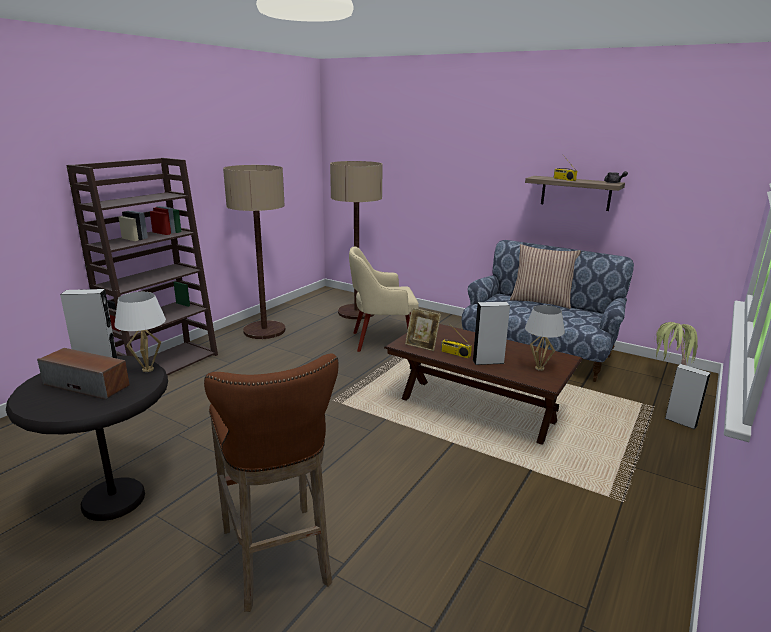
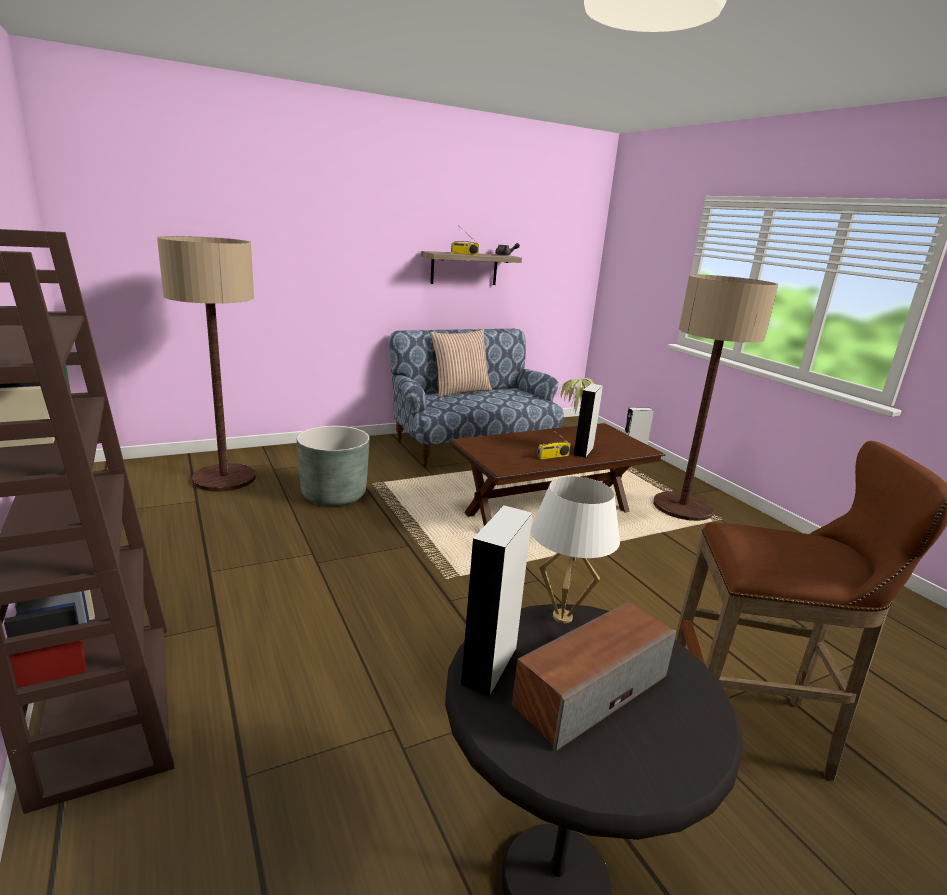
camera: 60 degrees left, 0 degrees up
(264, 330) = (151, 559): floor lamp -> floor lamp (682, 507)
(382, 340) = (334, 495): beige armchair -> grey planter
(422, 345) = (517, 461): picture frame -> none
(539, 368) = (614, 441): white table lamp -> none

